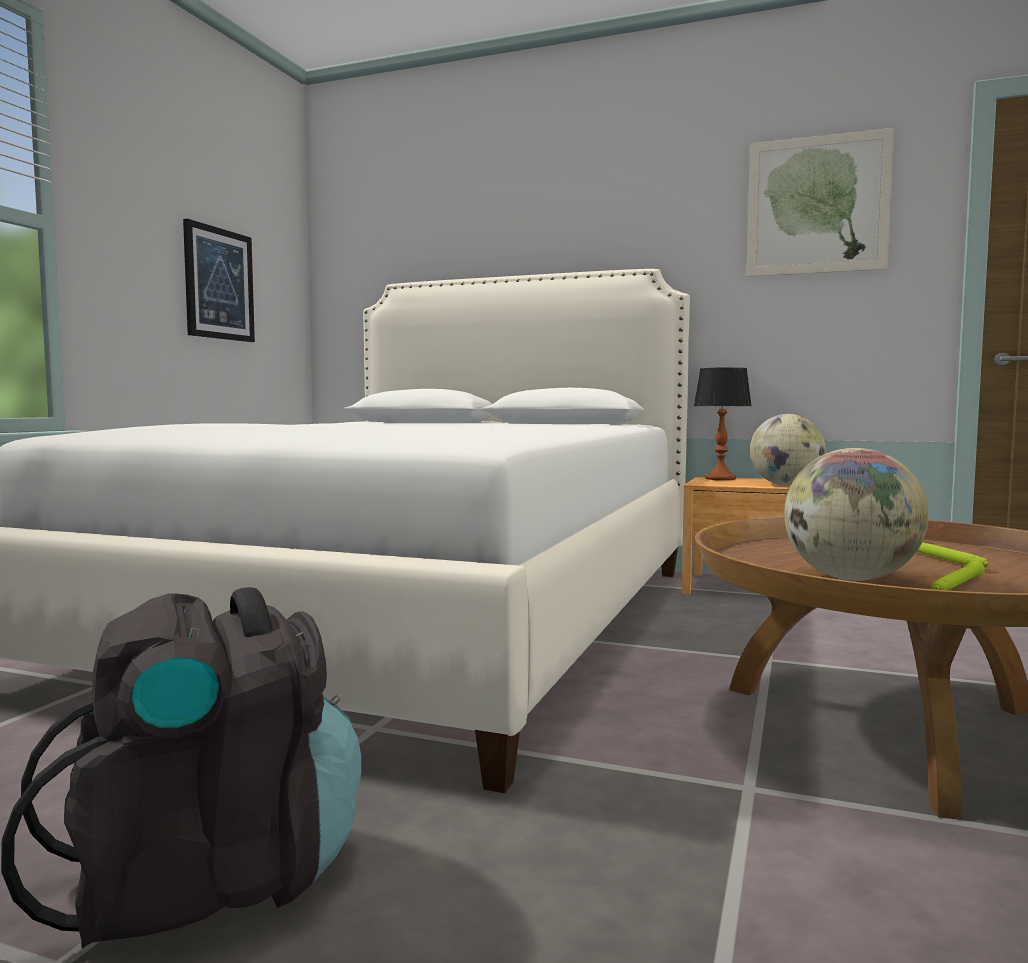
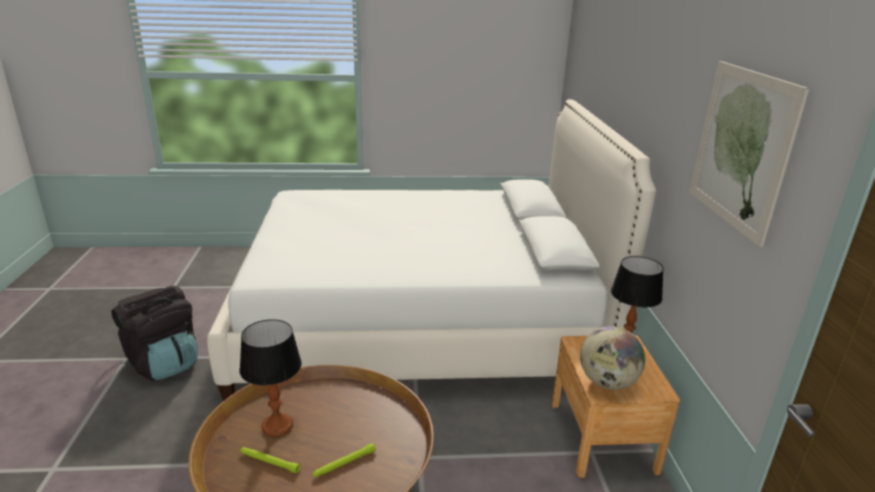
camera: 65 degrees right, 20 degrees up
(218, 284) = (471, 91): picture -> none
(850, 579) = (277, 426): globe -> table lamp

